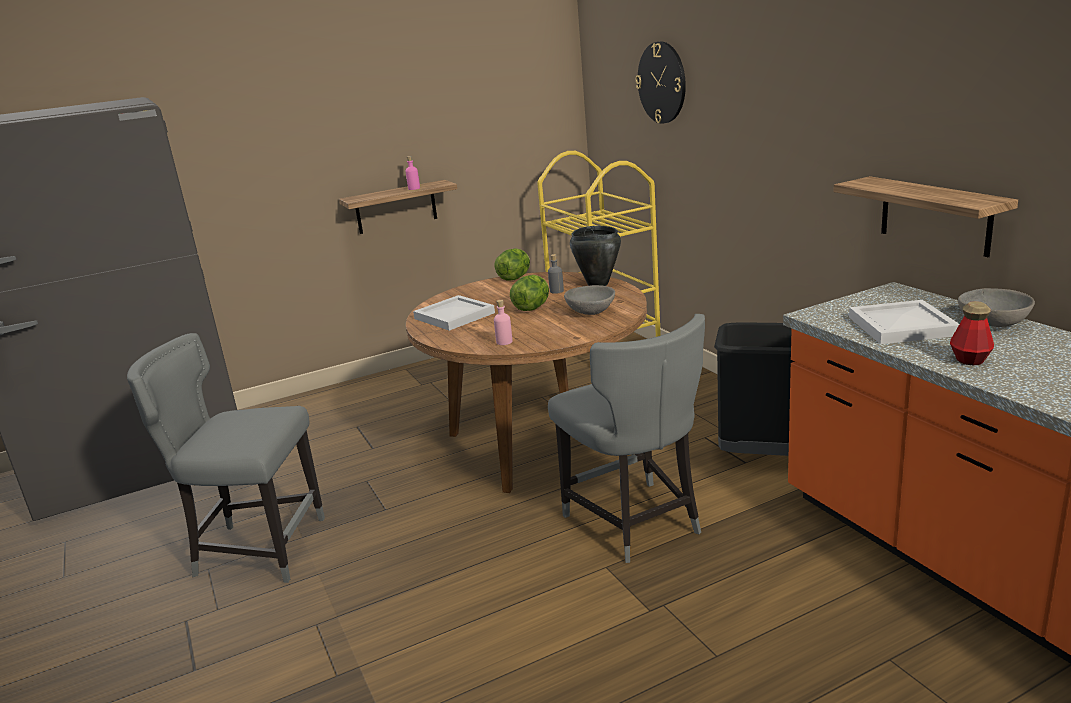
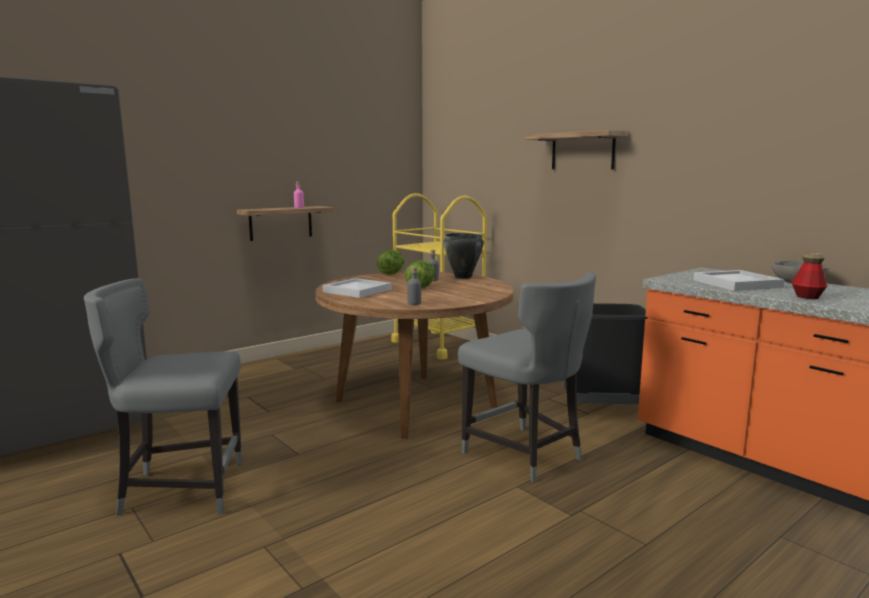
camera: 15 degrees left, 10 degrees down
(504, 342) = (414, 303): pink bottle -> grey bottle
(591, 312) = (472, 289): grey bowl -> none
(662, 82) = (496, 142): wall clock -> none
(935, 215) = (734, 216): shelf -> shelf (582, 151)

